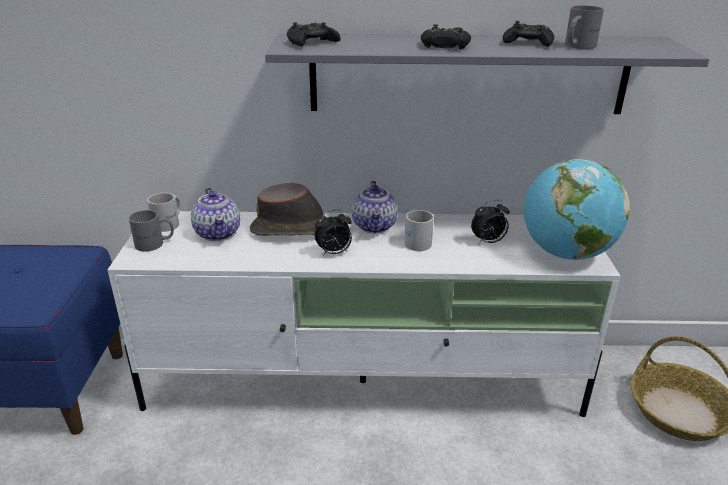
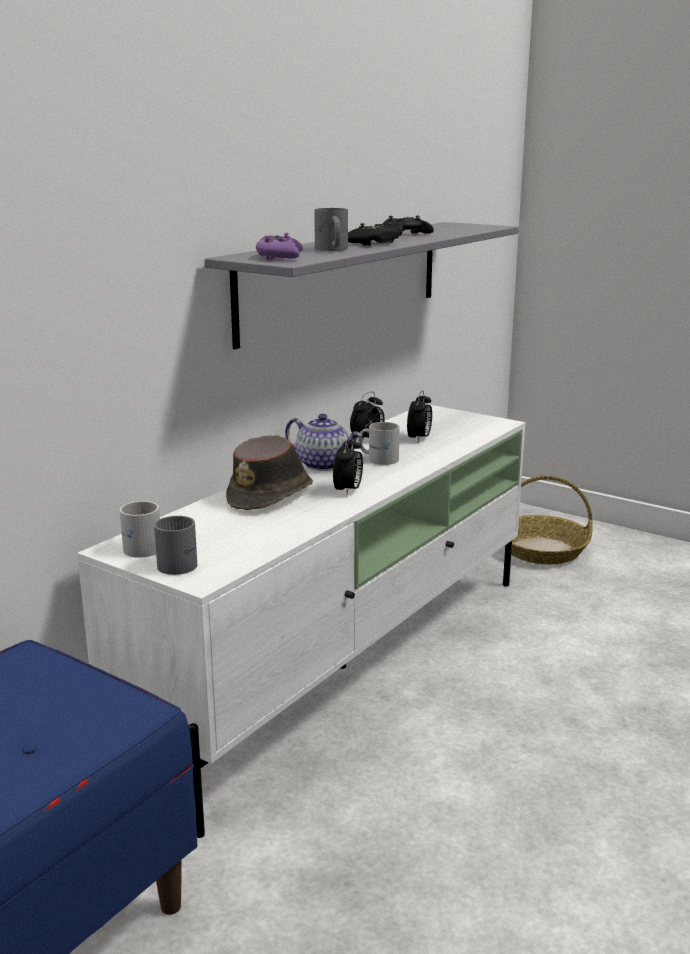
camera: 55 degrees left, 10 degrees down
(218, 233) = (214, 527): teapot -> none
(312, 42) = (279, 257): black game controller -> purple game controller
(452, 223) = (367, 440): none -> alarm clock
(565, 253) = (474, 424): globe -> none
(576, 46) = (437, 231): grey mug -> grey mug (331, 249)

